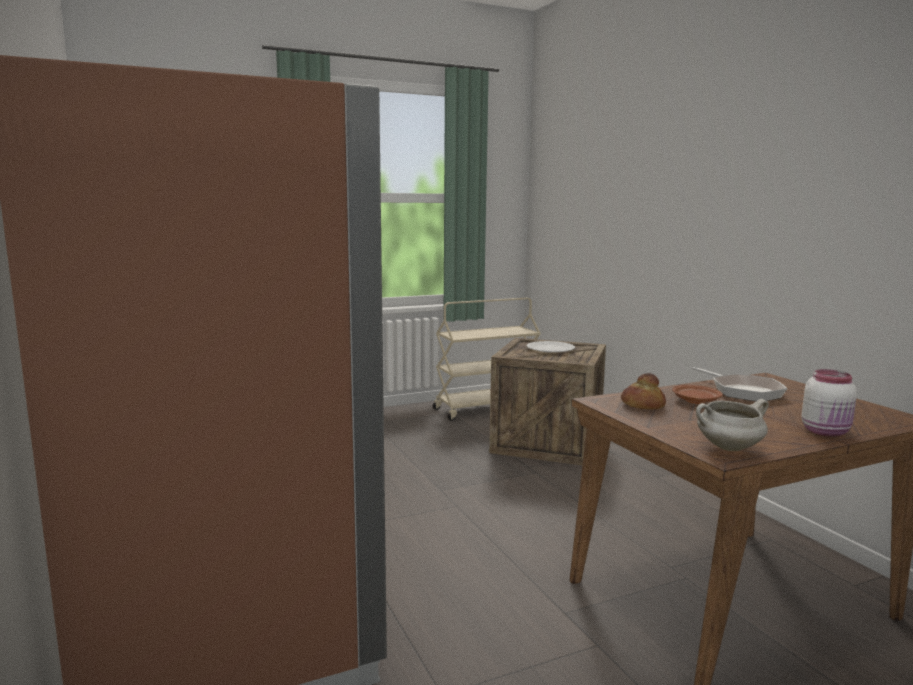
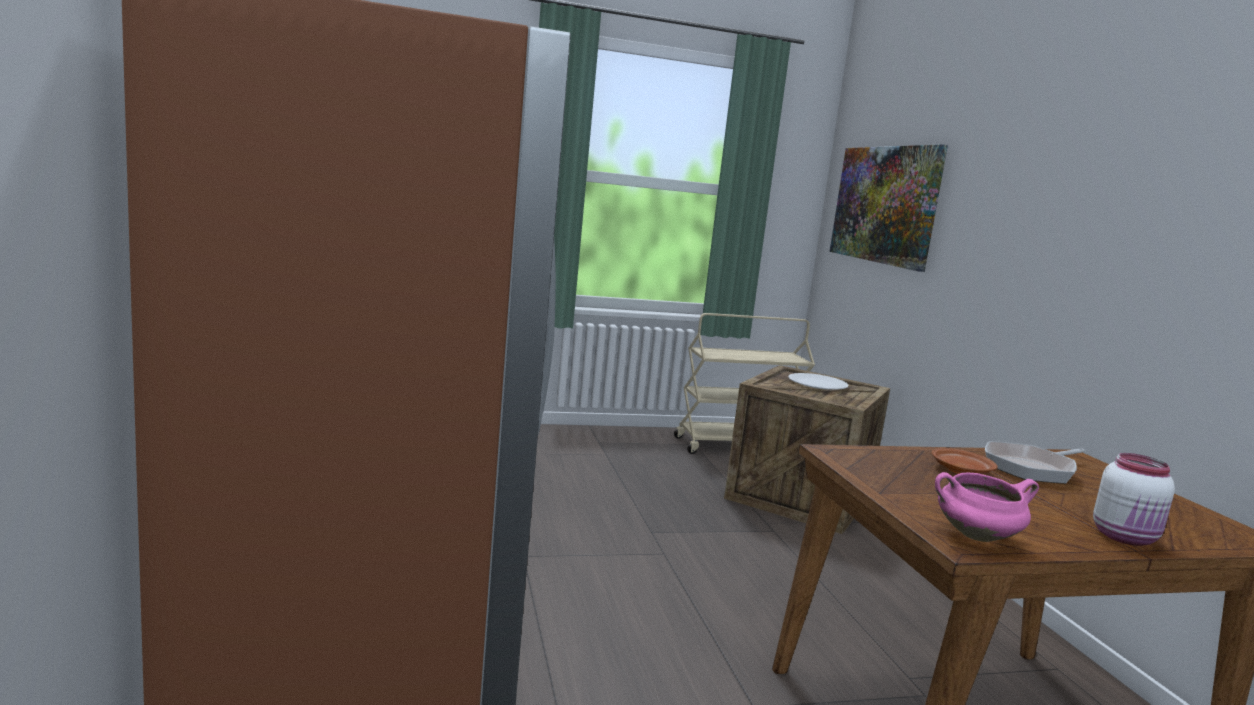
camera: 10 degrees right, 0 degrees up
(581, 198) = (884, 204): none -> picture
(642, 405) = (886, 466): bread -> none
(728, 448) = (976, 536): white cooking pot -> pink cooking pot
(743, 391) = (1032, 468): frying pan -> frying pan turned 75 degrees clockwise

